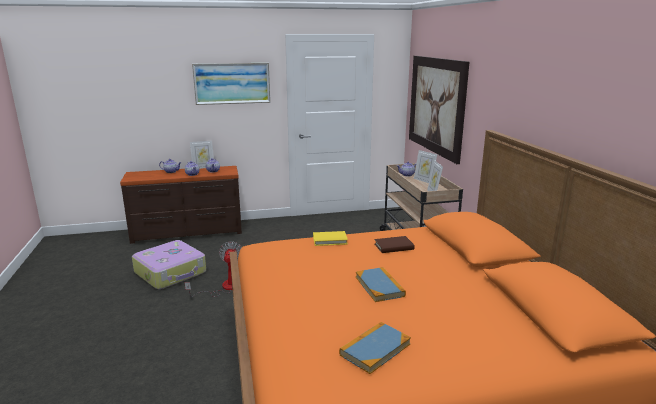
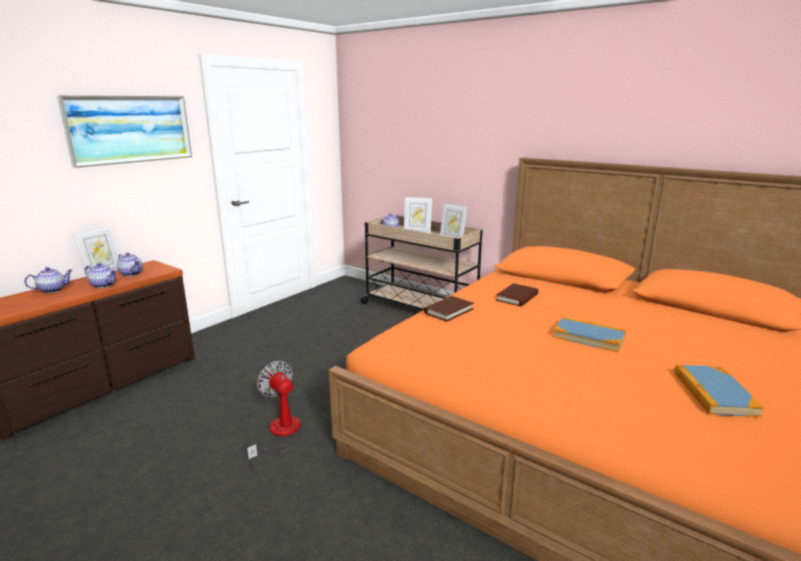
camera: 40 degrees left, 0 degrees up
(171, 272) = (160, 451): suitcase -> none
(330, 240) = (448, 311): yellow book -> brown book
(436, 105) = (405, 145): picture -> none

